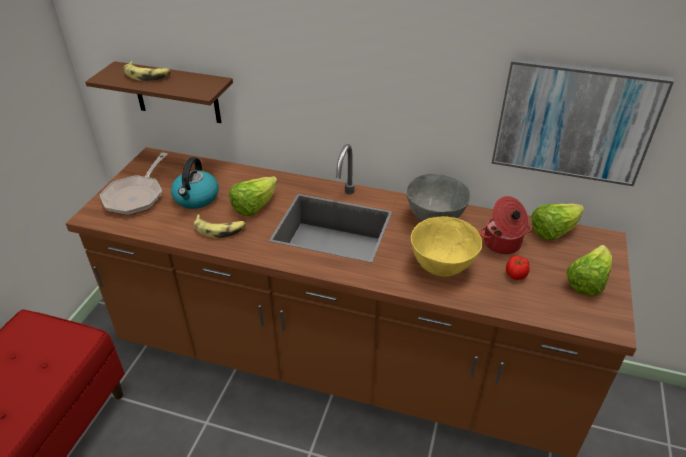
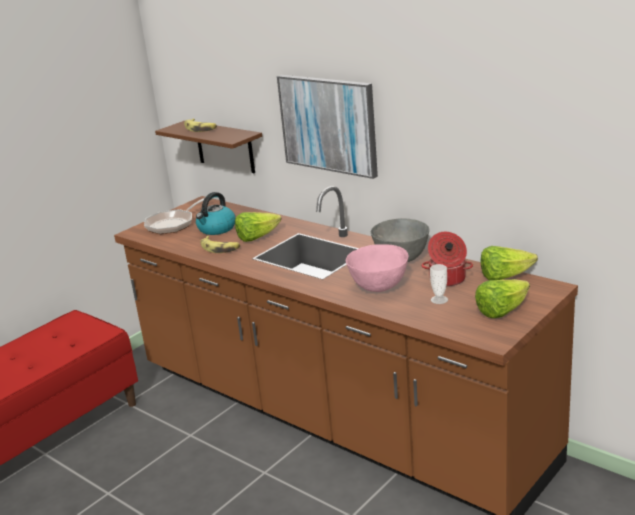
camera: 25 degrees right, 15 degrees down
(441, 266) = (378, 287): yellow bowl -> pink bowl
(515, 275) = (439, 300): tomato -> cup
(574, 121) = (513, 167): picture -> picture (328, 124)

